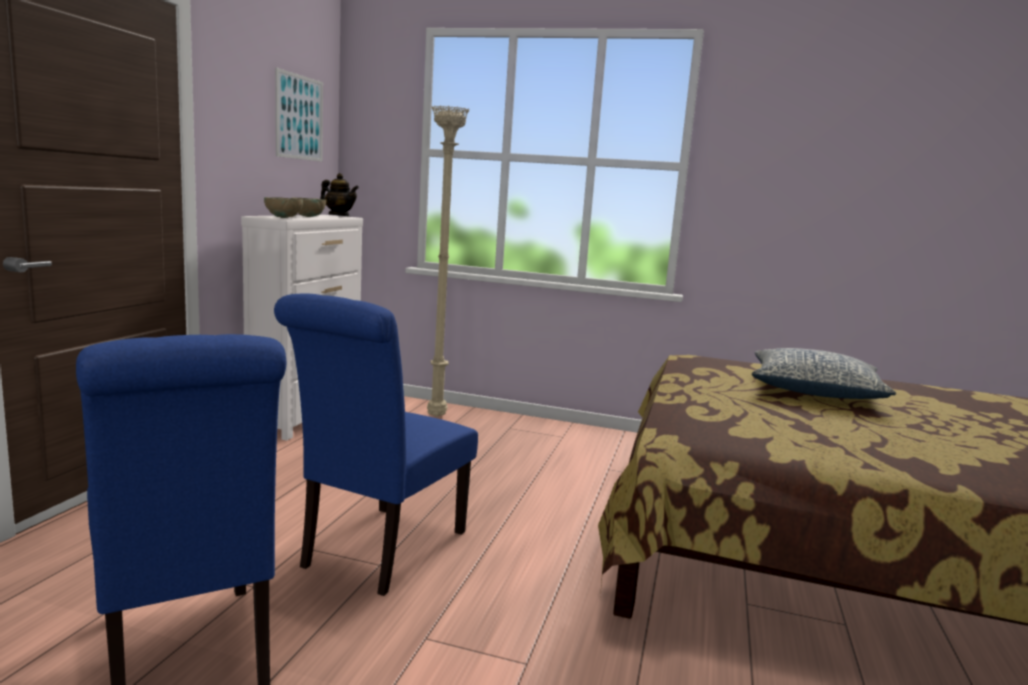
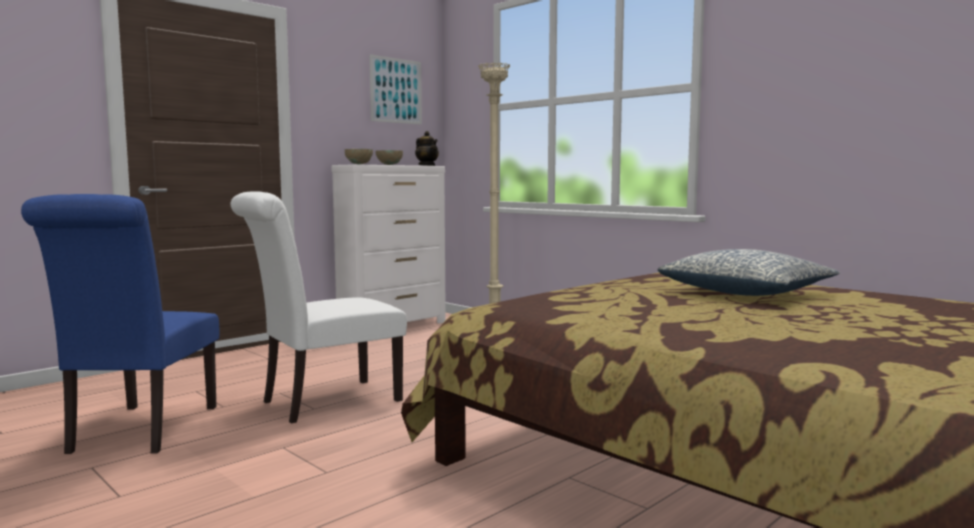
camera: 30 degrees right, 5 degrees down
(378, 552) = (323, 402): blue chair -> white chair

